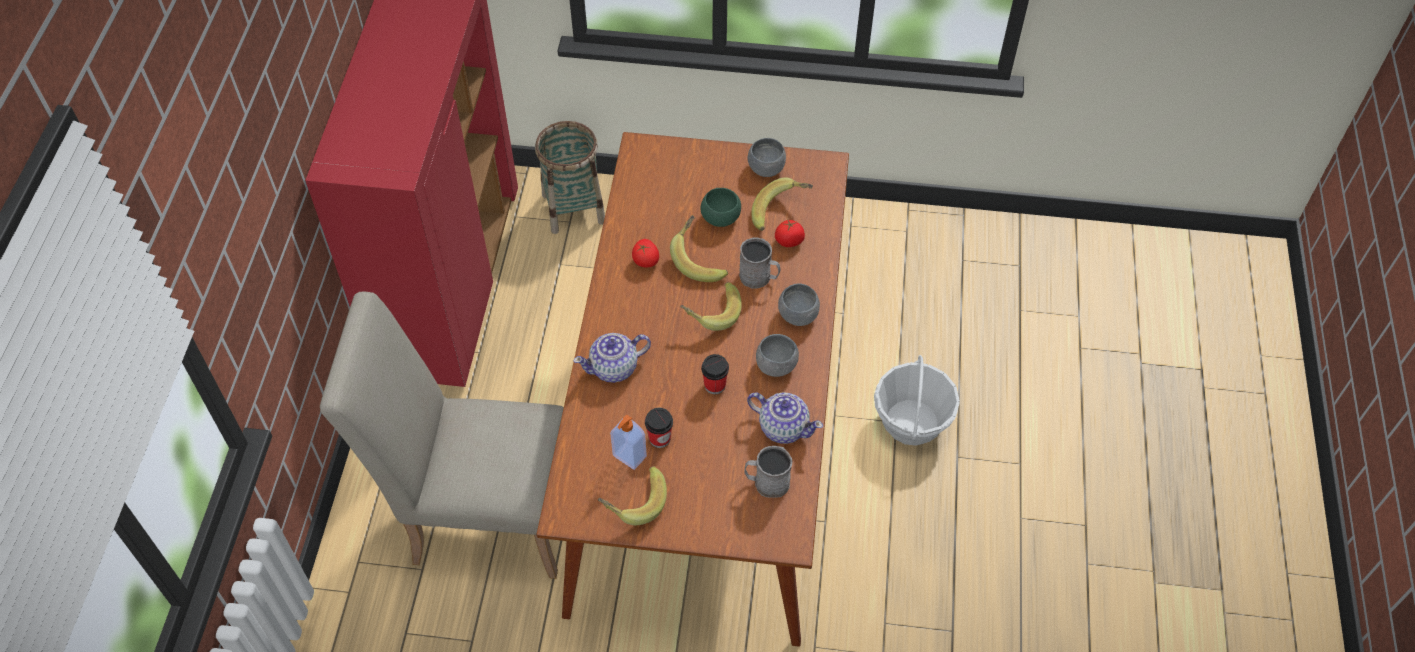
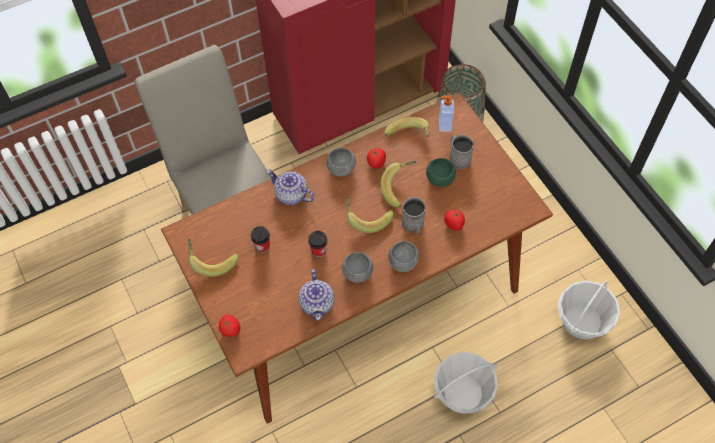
camera: 55 degrees right, 5 degrees up
(629, 457) = (239, 239): soap dispenser -> soap dispenser (444, 124)
(746, 536) = (230, 329): none -> tomato
(766, 168) = (498, 178): grey bowl -> grey bowl (341, 168)
(767, 483) = (273, 318): grey mug -> grey mug (458, 158)
(781, 213) = (471, 207): banana -> banana (408, 138)
(912, 262) = (582, 321): none -> basket

